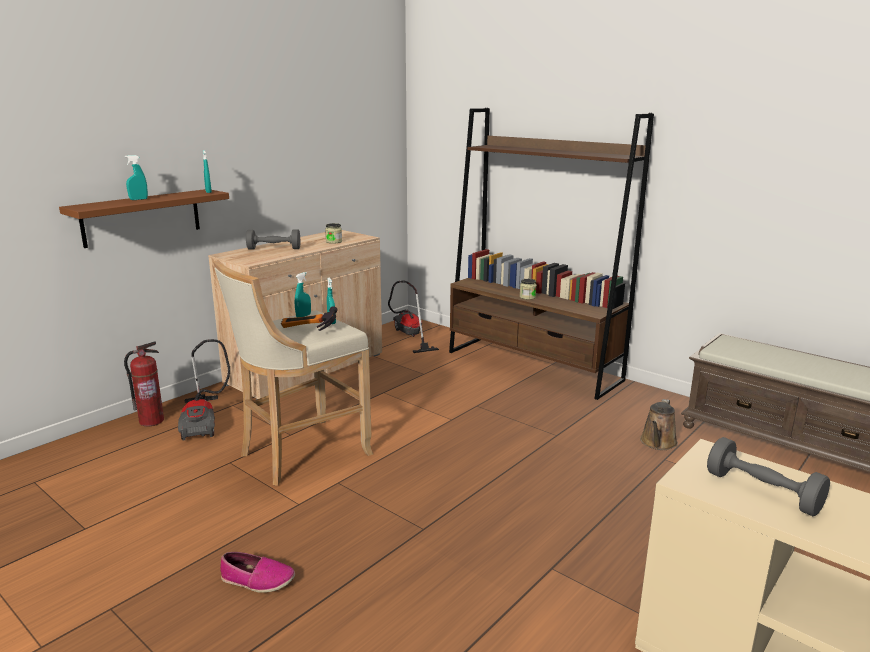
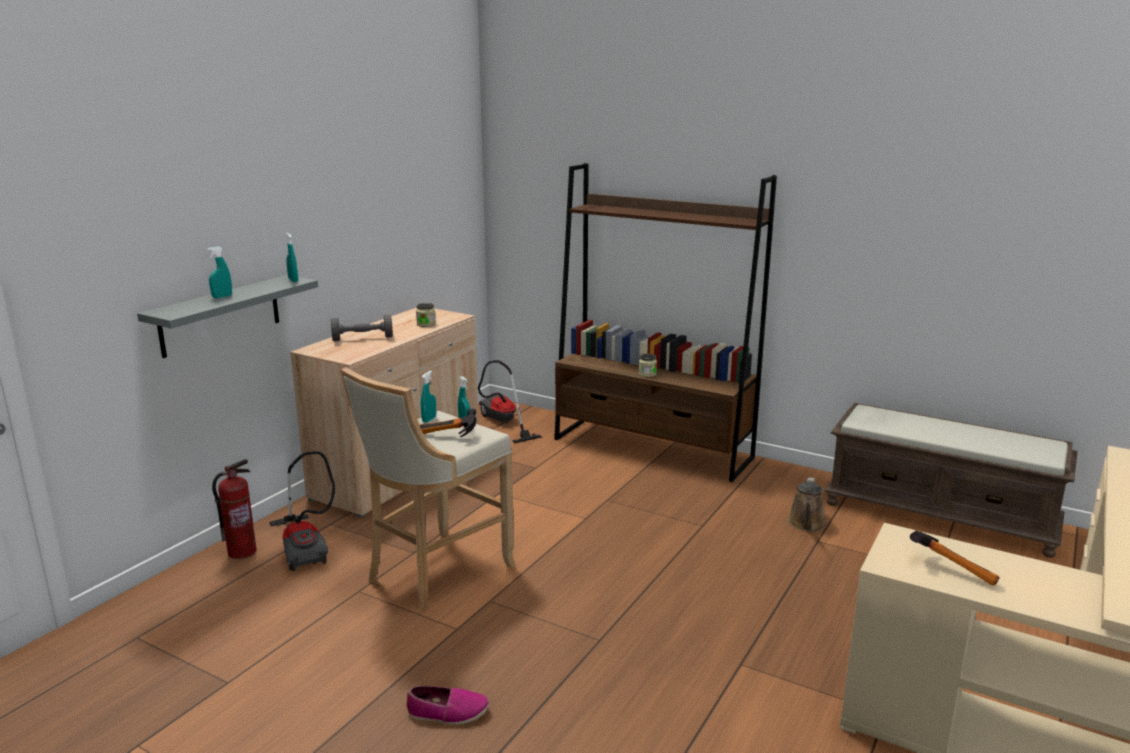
camera: 10 degrees left, 0 degrees up
(142, 217) = (220, 315): brown shelf -> grey shelf
(762, 492) = (953, 568): grey dumbbell -> hammer

